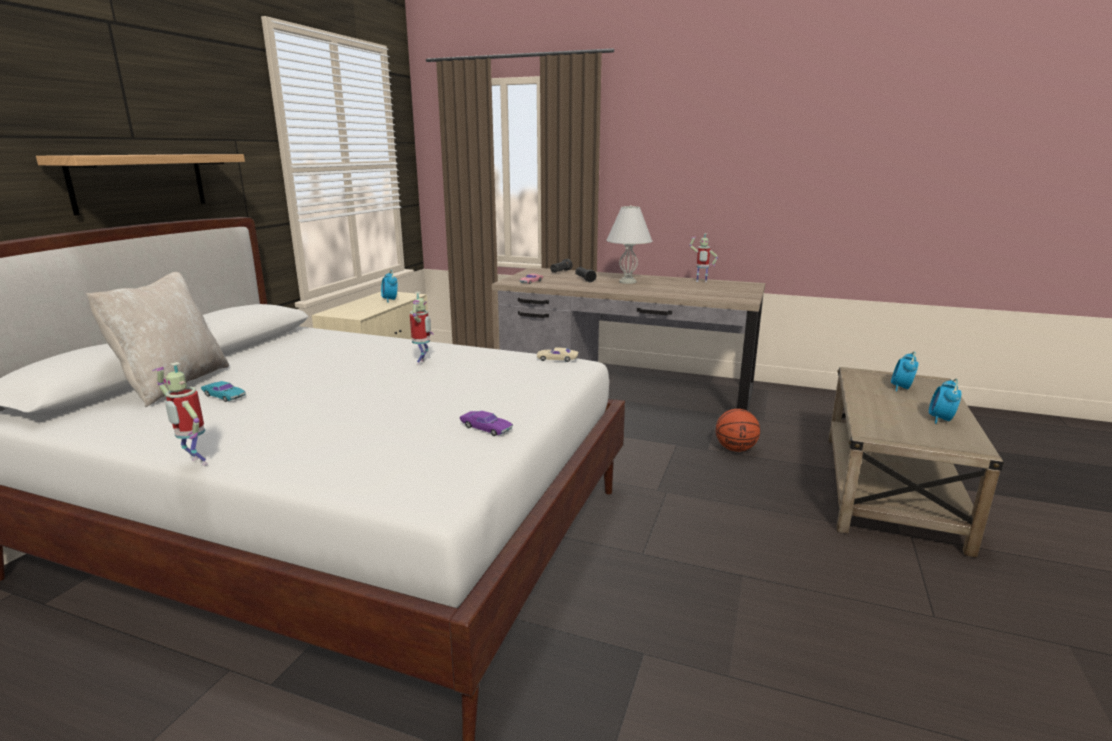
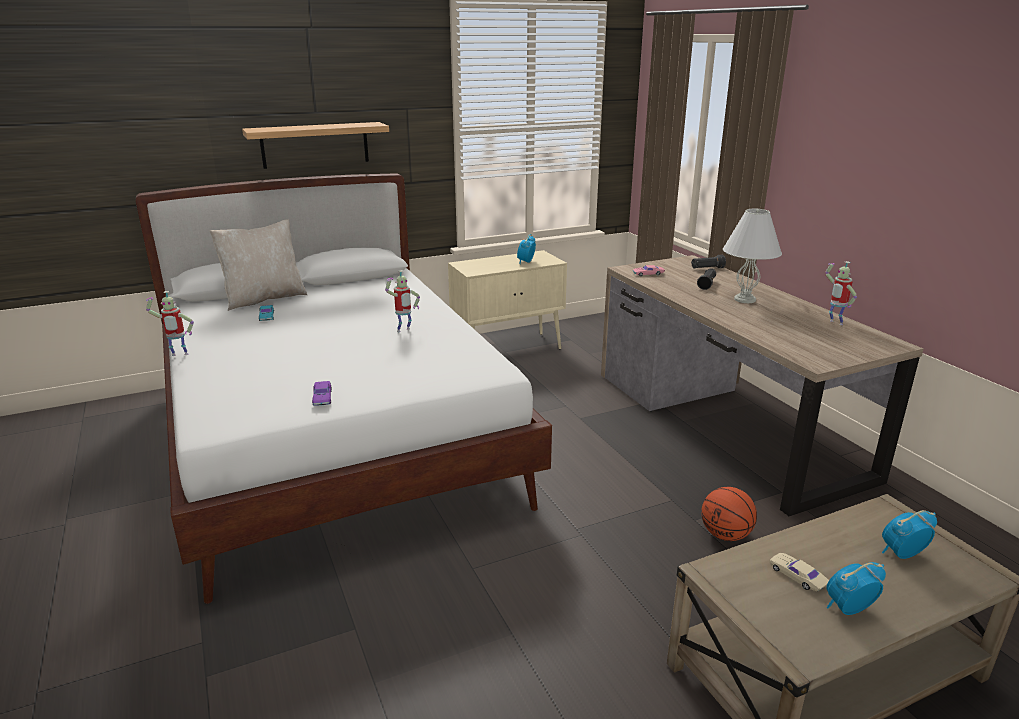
camera: 45 degrees right, 5 degrees up
(195, 463) = (179, 355): toy robot -> toy robot turned 90 degrees counterclockwise
(557, 359) = (493, 362): beige toy car -> beige toy car (797, 576)

